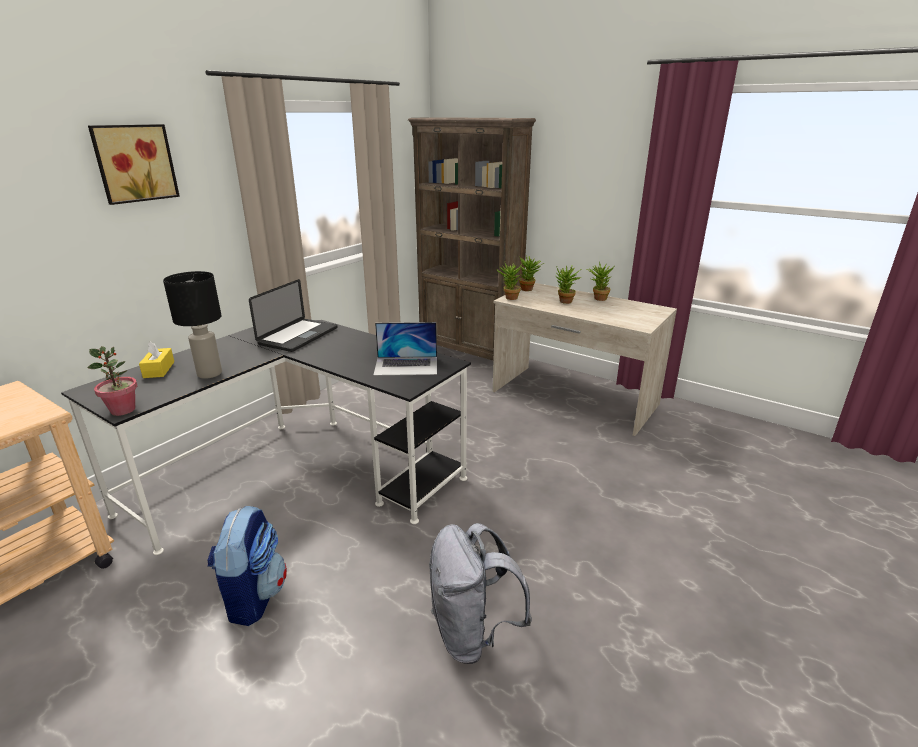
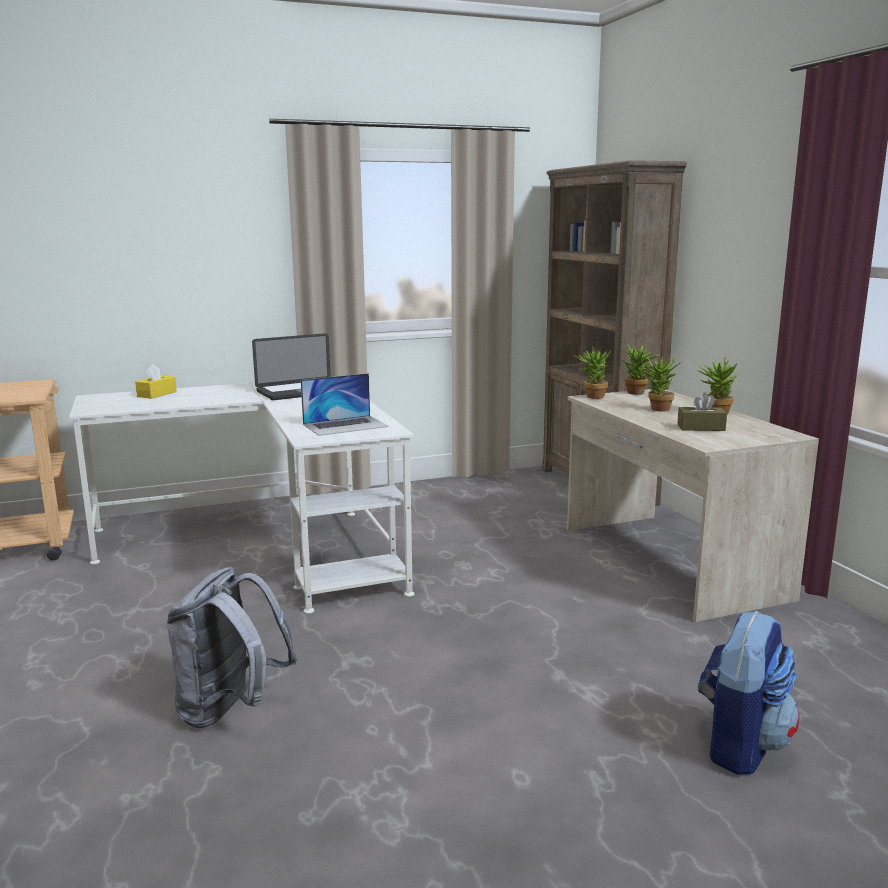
camera: 35 degrees right, 10 degrees down
(123, 410) = (88, 411): potted plant -> none
(134, 163) = (192, 203): picture -> none
(209, 373) = (183, 402): black table lamp -> none
(253, 596) = (113, 614): backpack -> backpack (740, 745)
(300, 473) = (266, 543): black desk -> white desk
(406, 366) = (345, 425): laptop -> laptop turned 60 degrees counterclockwise
(613, 313) = (701, 428): none -> brown tissue box

